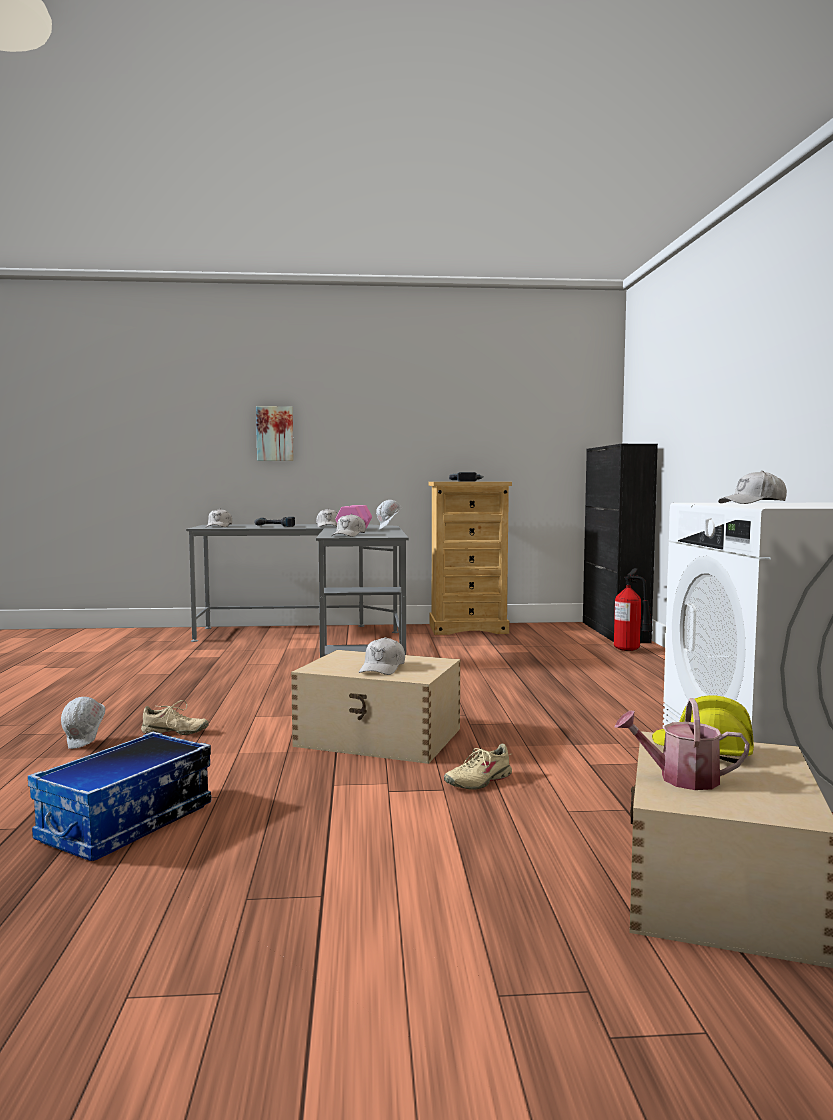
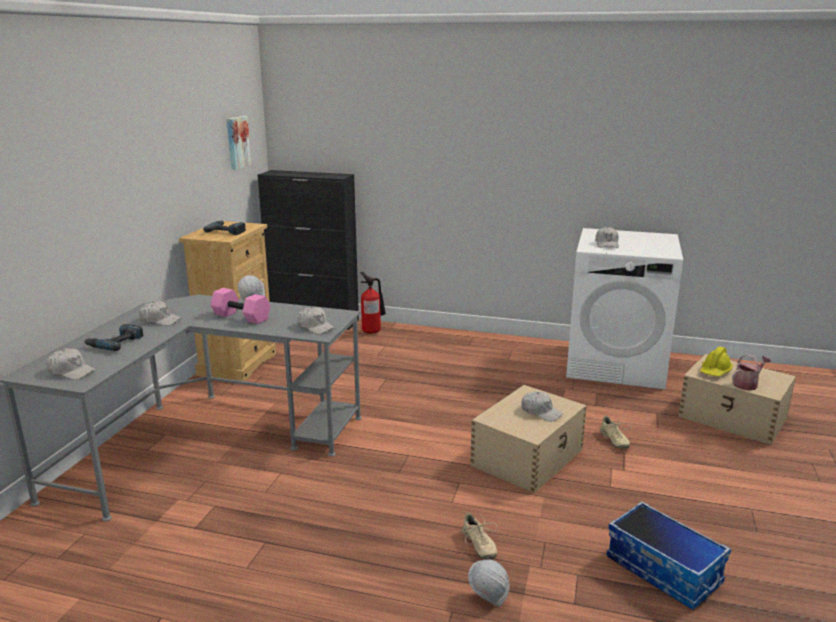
camera: 70 degrees left, 15 degrees up
(174, 732) = (478, 545): beige shoe -> beige shoe turned 135 degrees clockwise
(275, 434) = (46, 227): picture -> picture (237, 142)
(680, 778) = (747, 384): watering can -> watering can turned 150 degrees counterclockwise

